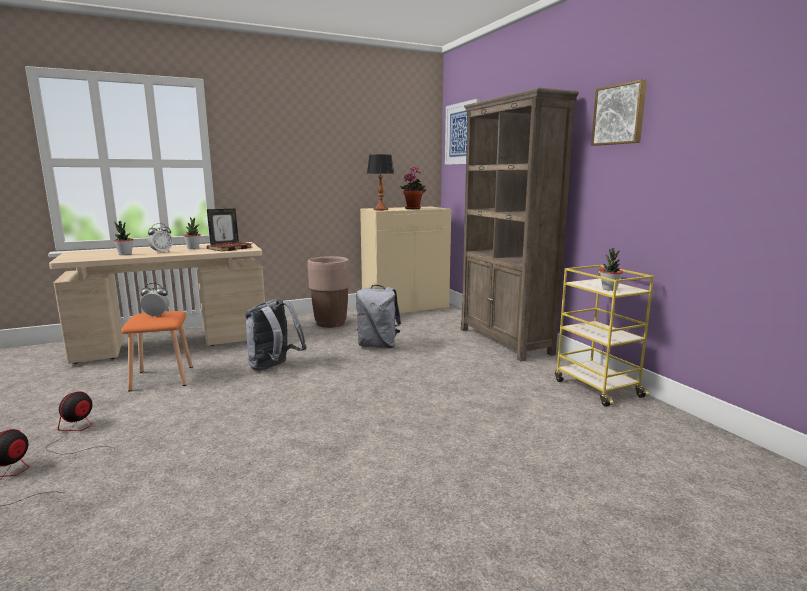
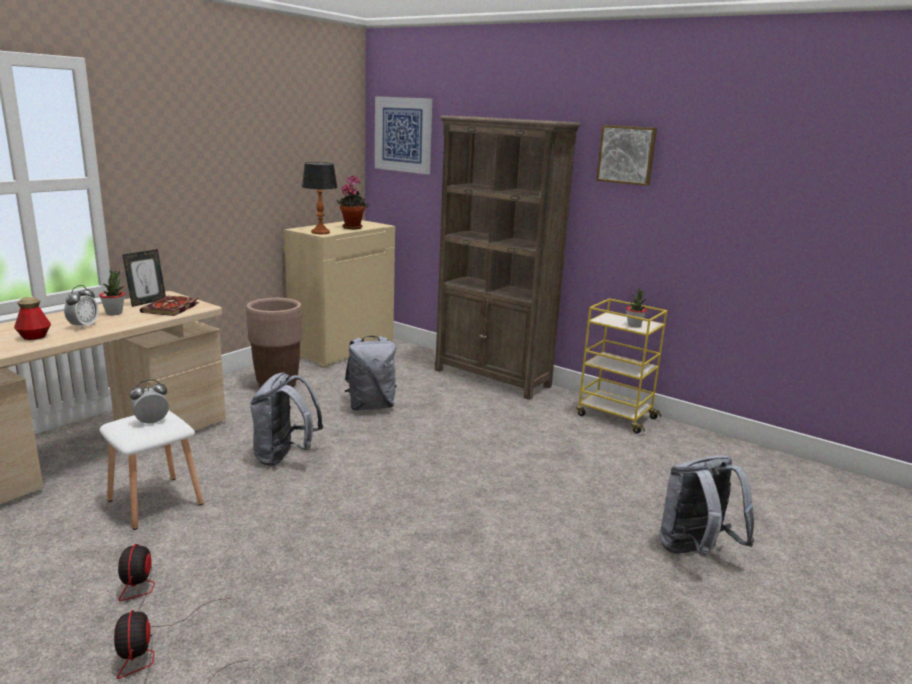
camera: 30 degrees left, 5 degrees up
(125, 254) = (34, 337): potted plant -> bottle
(161, 378) = (154, 503): orange stool -> white stool
(548, 535) = (695, 552): none -> grey backpack

